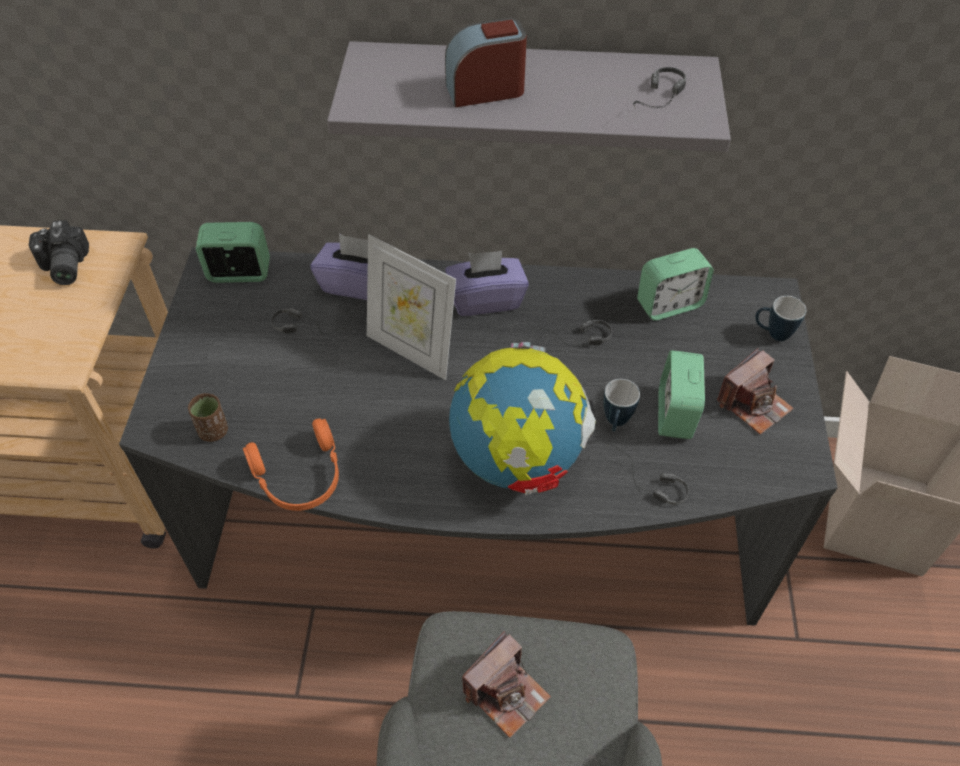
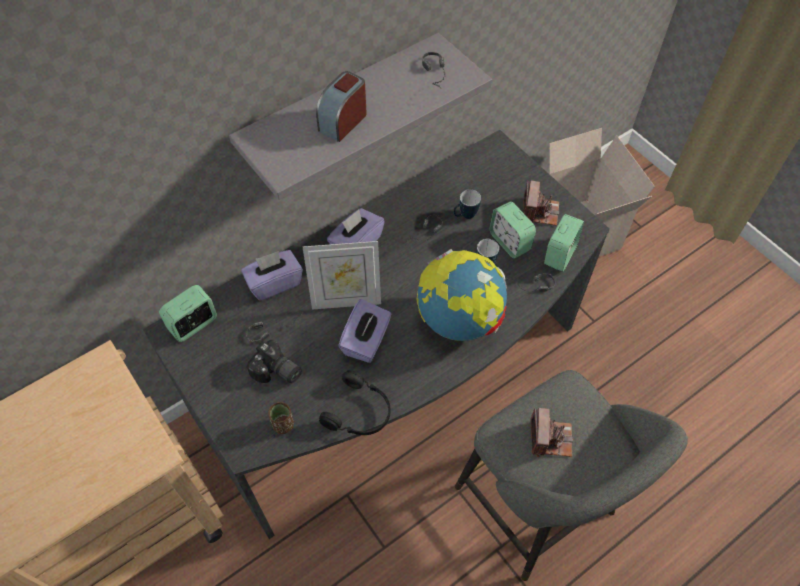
camera: 40 degrees left, 5 degrees up
(63, 267) = (79, 399): camera -> camera (276, 372)
(300, 477) = (360, 412): orange headphones -> black headphones
(387, 408) = (366, 341): none -> purple tissue box
(669, 304) = (453, 184): alarm clock -> alarm clock (560, 254)
(772, 334) = (515, 168): mug -> mug (464, 216)

